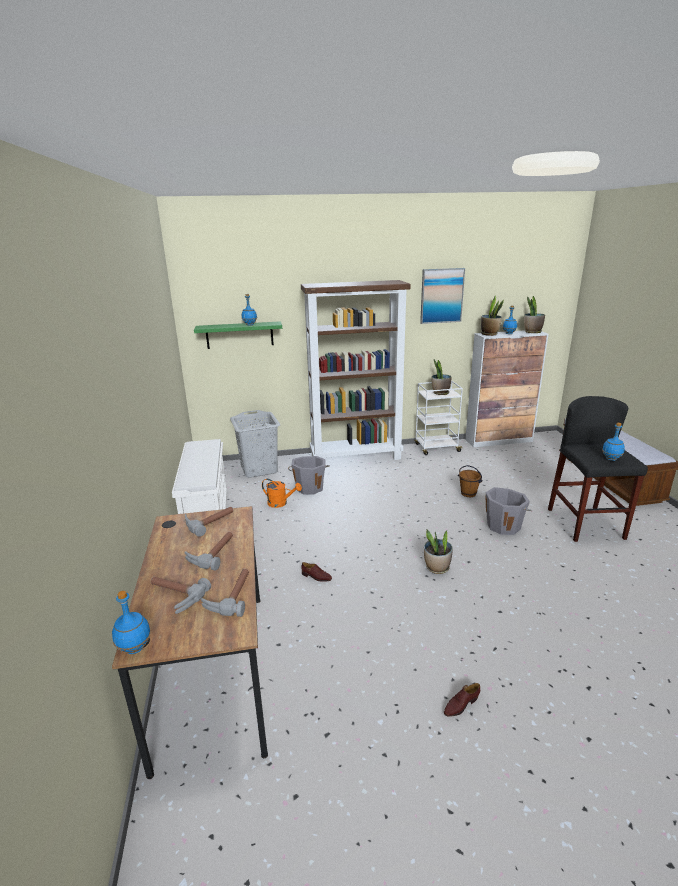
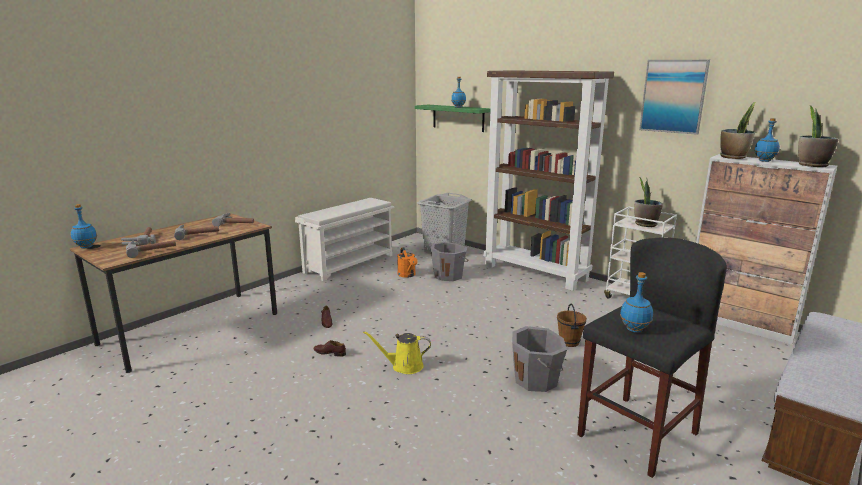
camera: 50 degrees right, 5 degrees down
(437, 568) = (404, 366): potted plant -> yellow watering can
(461, 704) = (224, 433): brown shoe -> brown shoe (329, 353)

